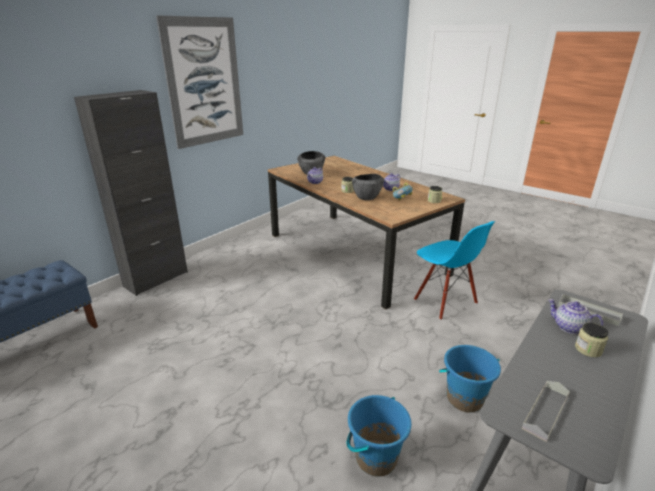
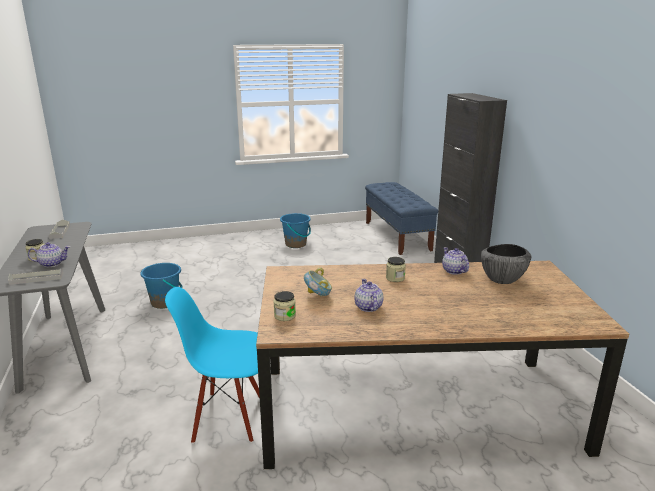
camera: 125 degrees right, 5 degrees down
(204, 82) = (564, 111): picture -> none
(366, 198) = (355, 280): bowl -> none
(464, 398) = (136, 350): blue bucket -> blue bucket (296, 244)

